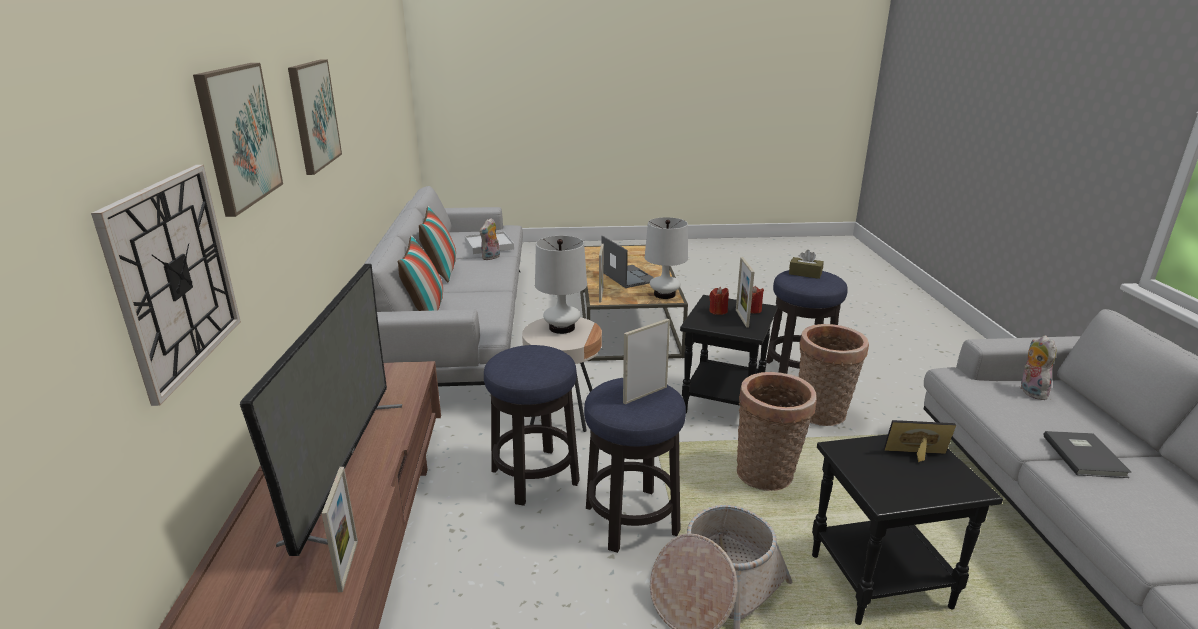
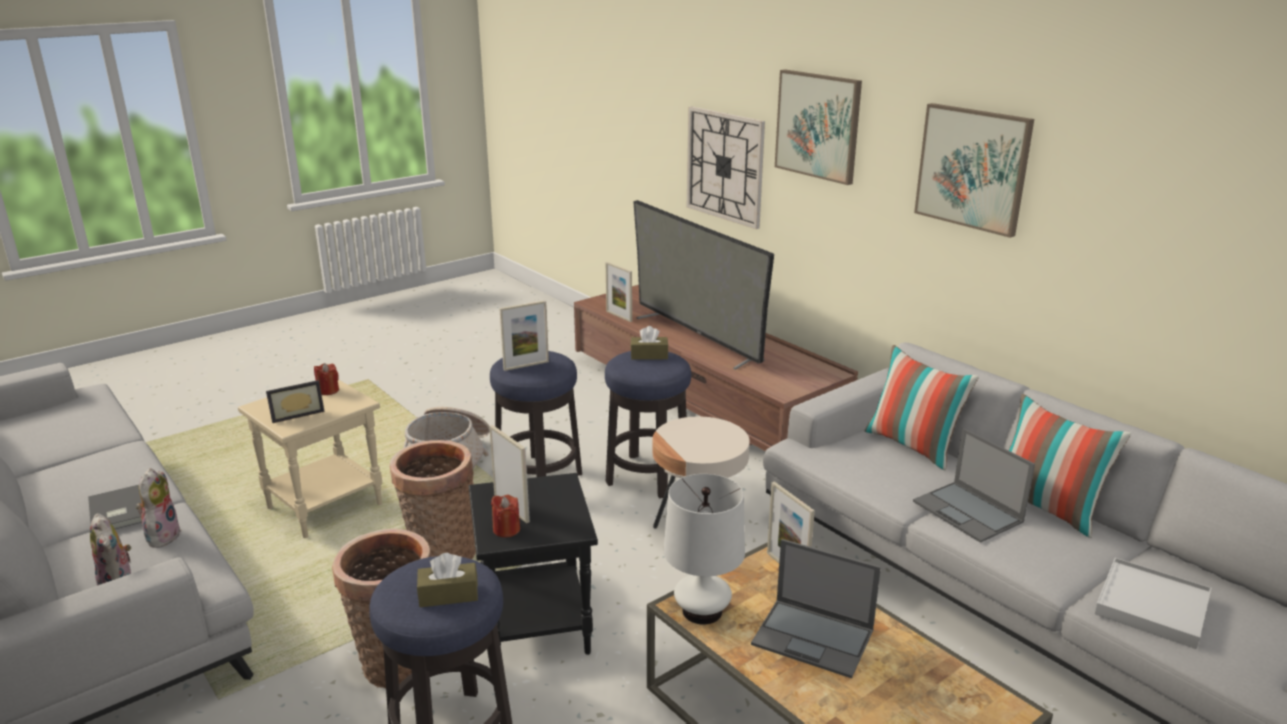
camera: 145 degrees right, 0 degrees up
(479, 280) = (968, 512): none -> laptop
(491, 258) = (1072, 574): plush toy -> plush toy (162, 536)
(517, 367) = (649, 355): none -> brown tissue box
(562, 328) = (707, 442): white table lamp -> none
(645, 394) = (526, 366): picture frame -> picture frame turned 45 degrees clockwise
(718, 311) = (550, 510): red candle -> red candle (328, 390)
(879, 583) = (325, 505): black side table -> beige side table

